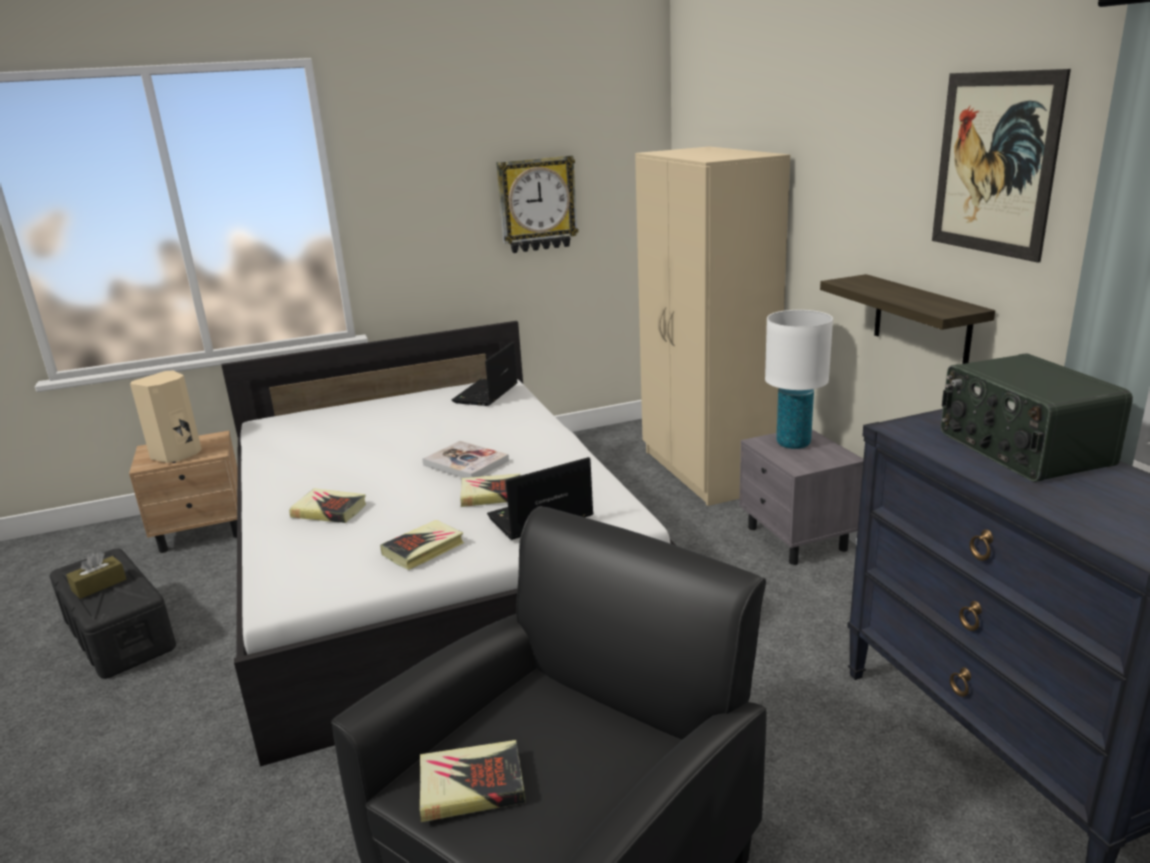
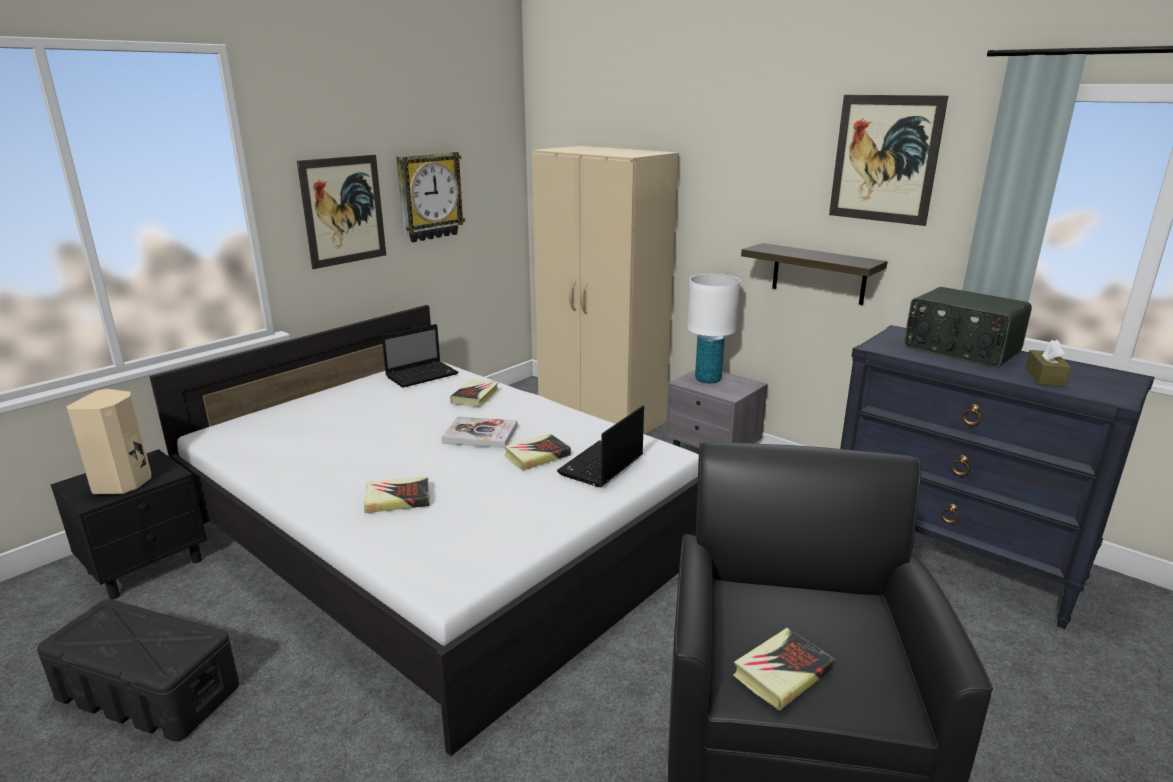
camera: 30 degrees left, 0 degrees up
(99, 585) = (129, 641): brown tissue box -> brown tissue box (1045, 377)
(203, 531) = (147, 565): beige nightstand -> black nightstand
(423, 549) = (533, 511): book -> book (475, 396)
(433, 218) = (343, 211): none -> picture
(485, 394) = (423, 375): laptop -> laptop turned 120 degrees counterclockwise

